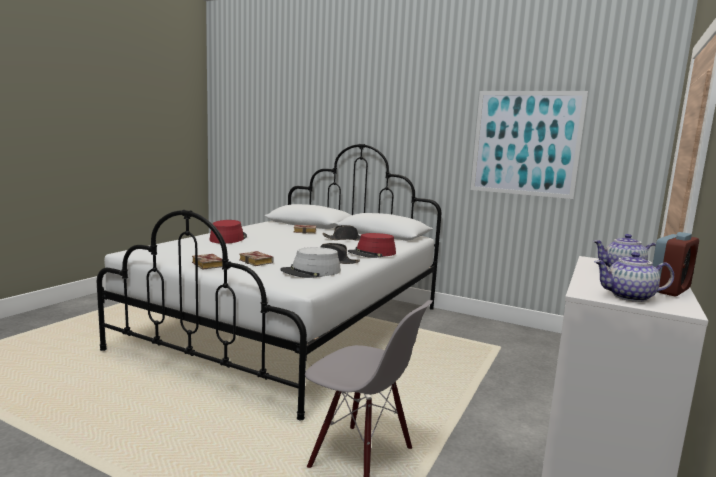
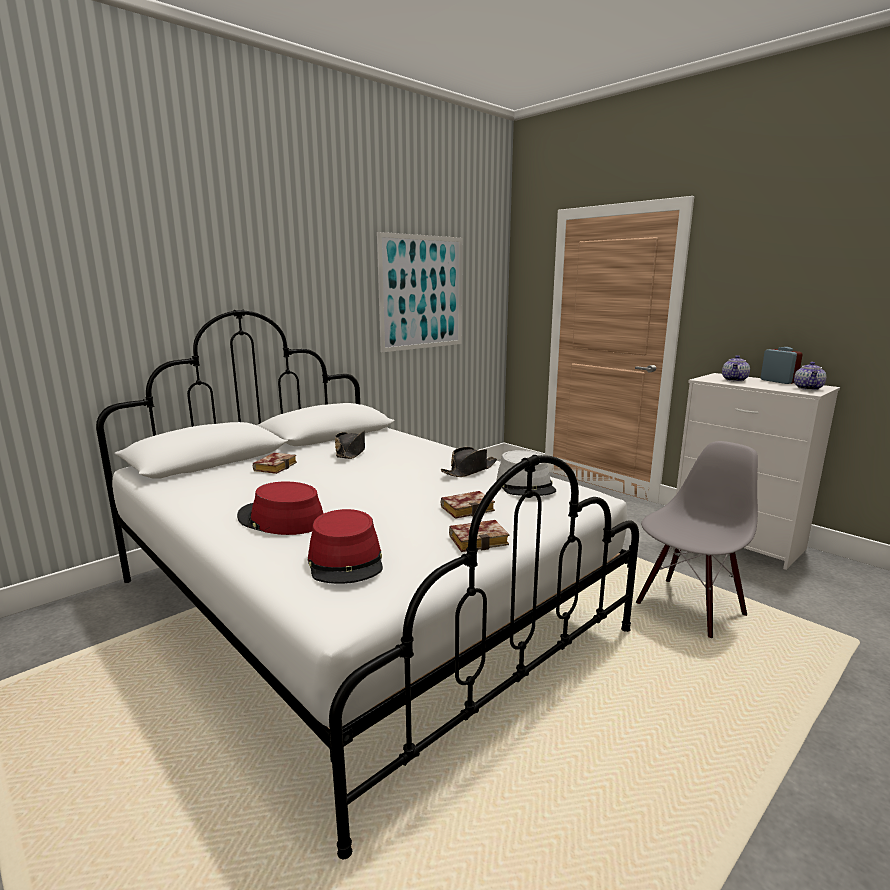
camera: 70 degrees left, 5 degrees up
(372, 253) = (440, 450): red hat -> red hat (346, 561)

